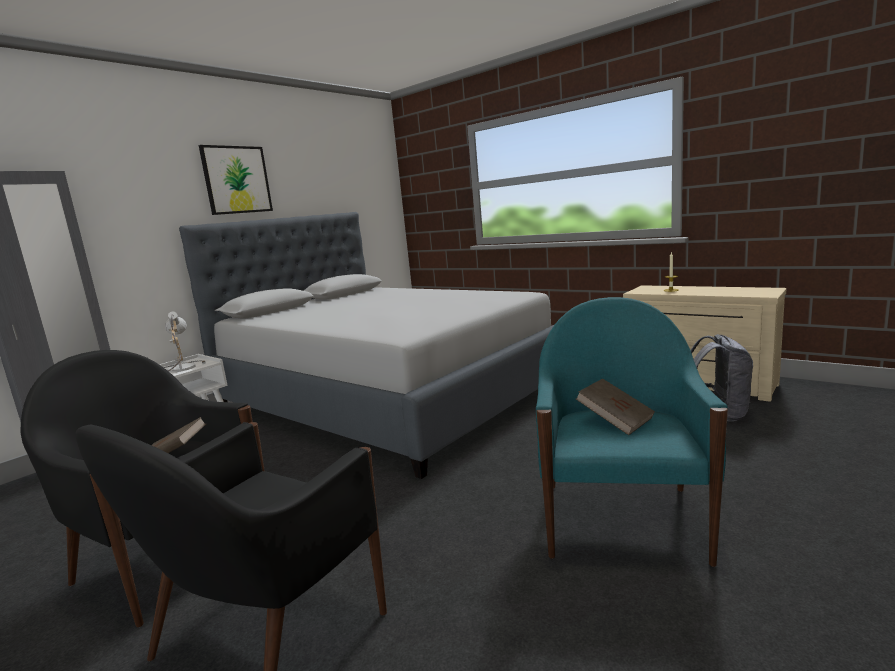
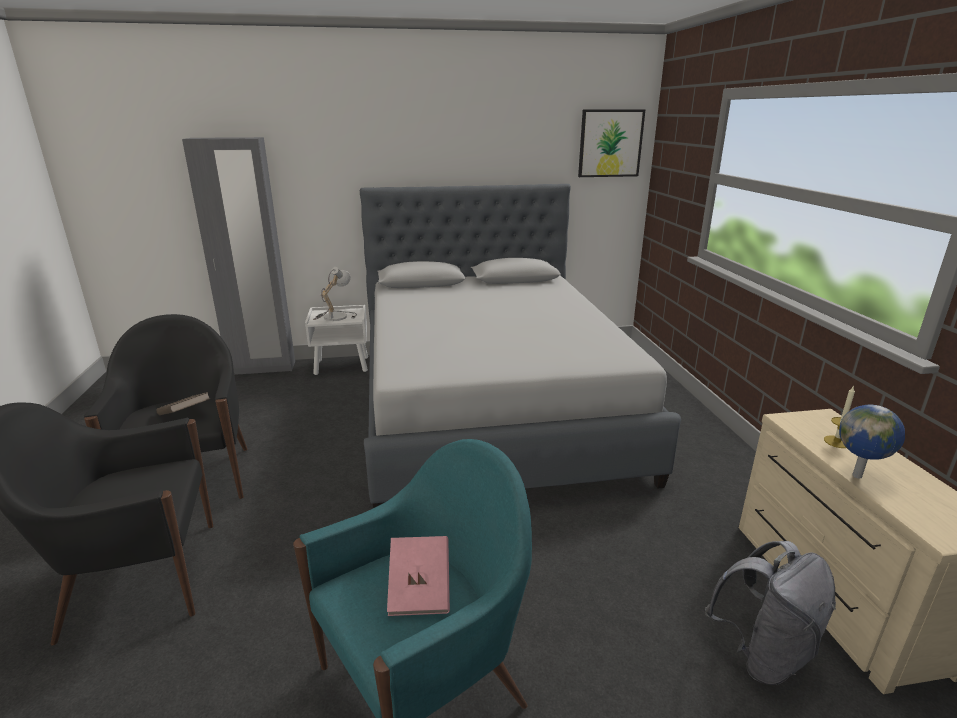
camera: 40 degrees right, 10 degrees up
(236, 180) = (428, 142): picture -> picture (610, 143)
(615, 420) = (420, 589): brown book -> pink book
(703, 293) = (858, 476): none -> globe

